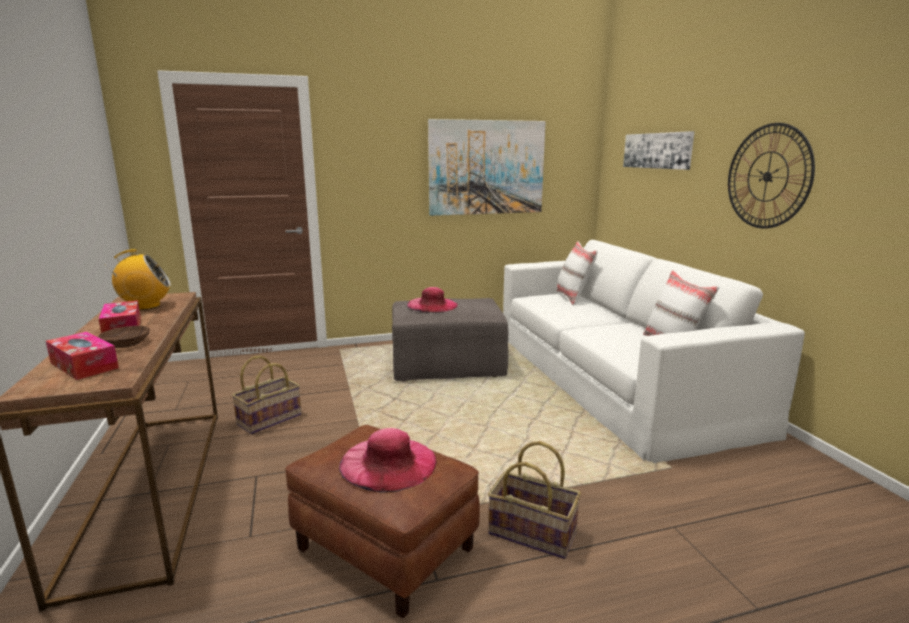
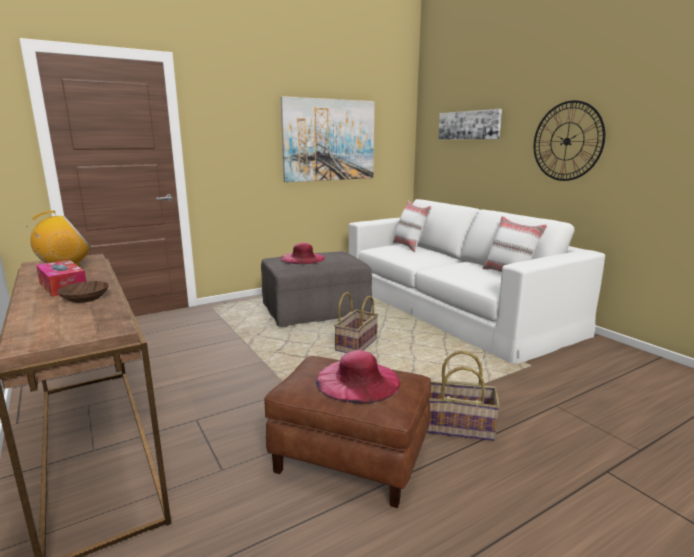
camera: 15 degrees left, 0 degrees up
(84, 365) = (62, 319): tissue box -> none
(269, 419) = (179, 371): basket -> basket (356, 344)

